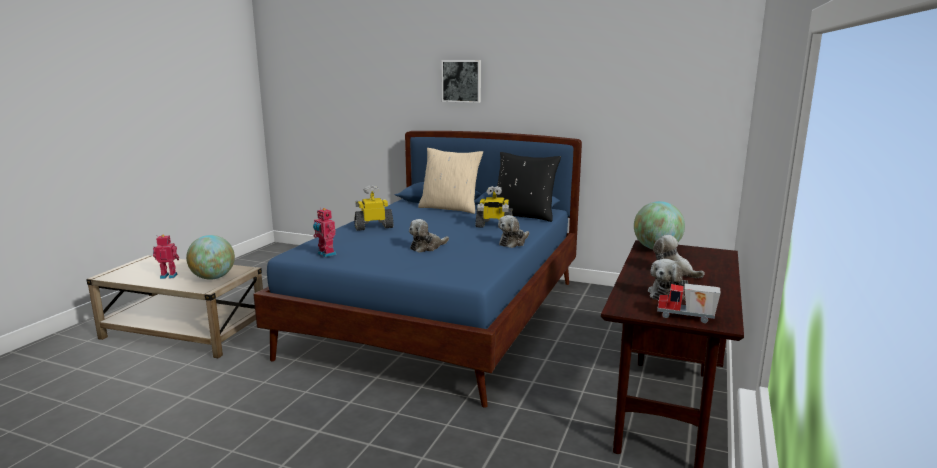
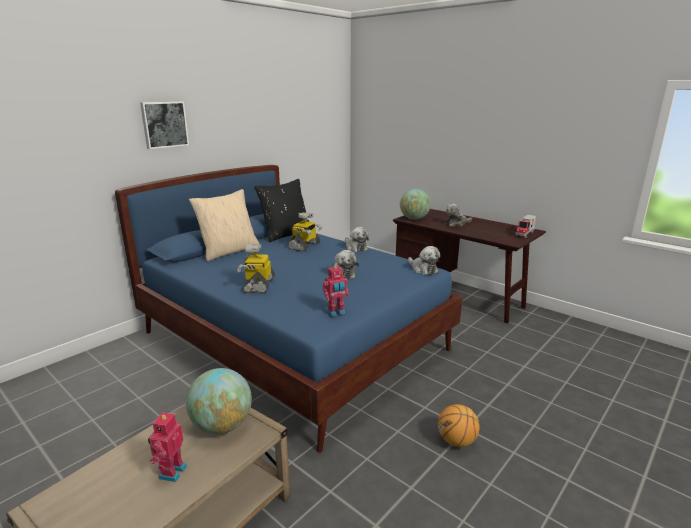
camera: 70 degrees left, 5 degrees up
(295, 426) = (456, 441): none -> basketball
(667, 294) = (492, 231): plush toy -> plush toy (423, 269)

